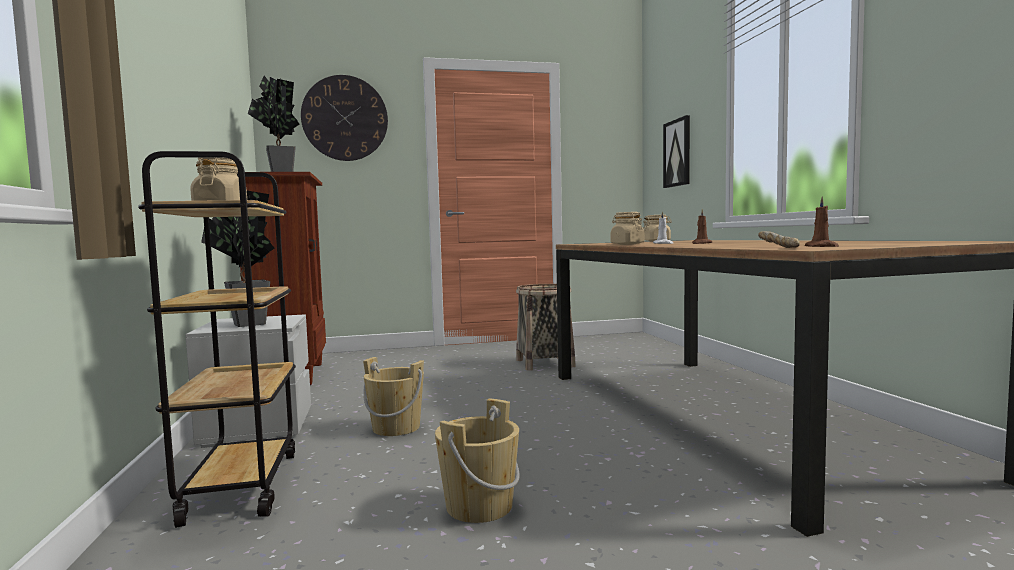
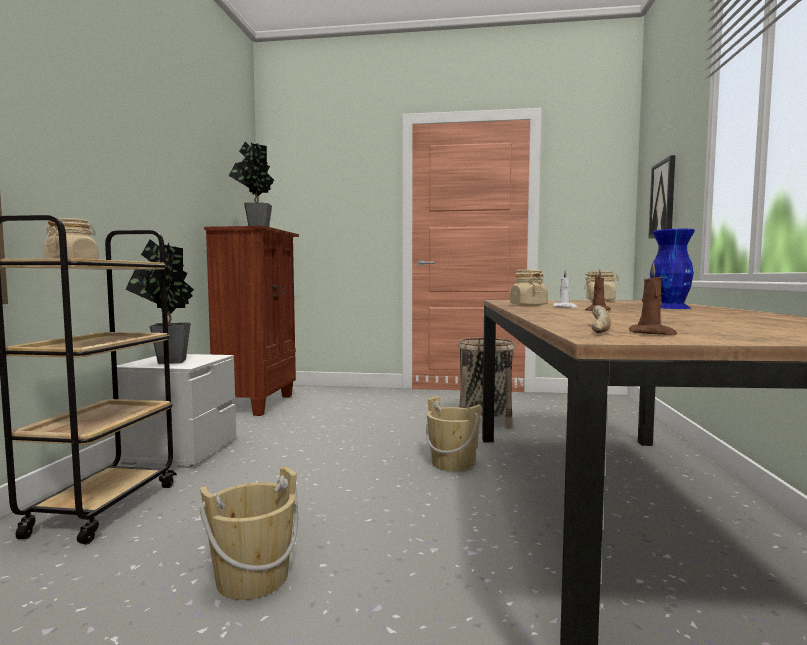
camera: 20 degrees right, 0 degrees up
(345, 118) = (330, 175): wall clock -> none
(396, 428) = (278, 471): beige bucket -> beige bucket (453, 463)
(737, 241) = (670, 307): none -> blue vase

